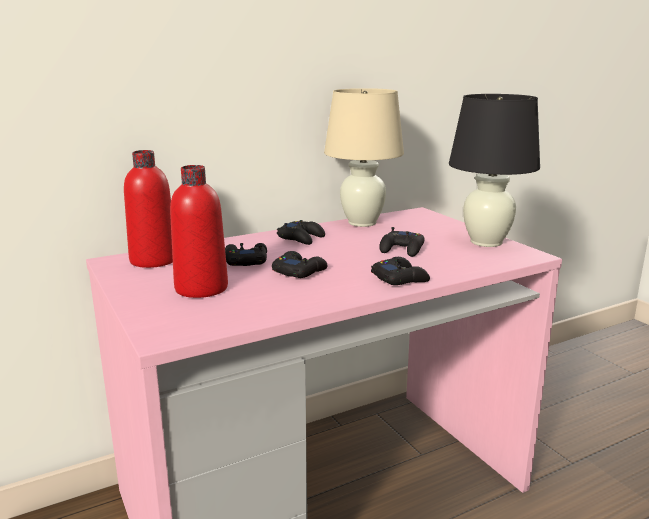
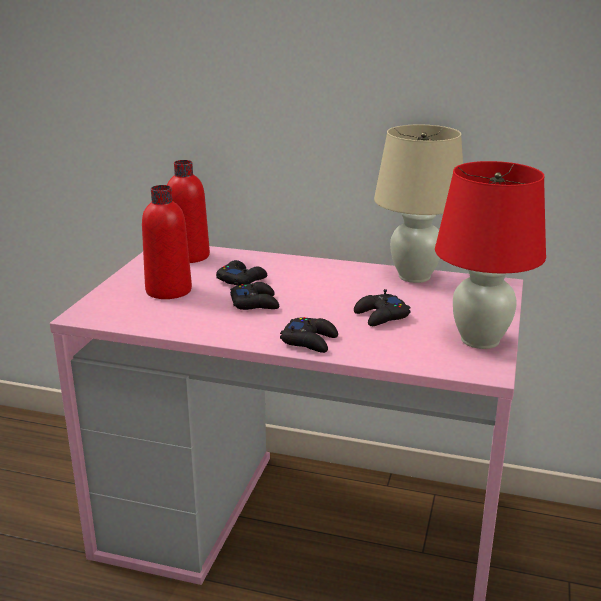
camera: 45 degrees right, 5 degrees up
(301, 238) = (326, 274): black game controller -> none
(486, 242) = (480, 340): black table lamp -> red table lamp

